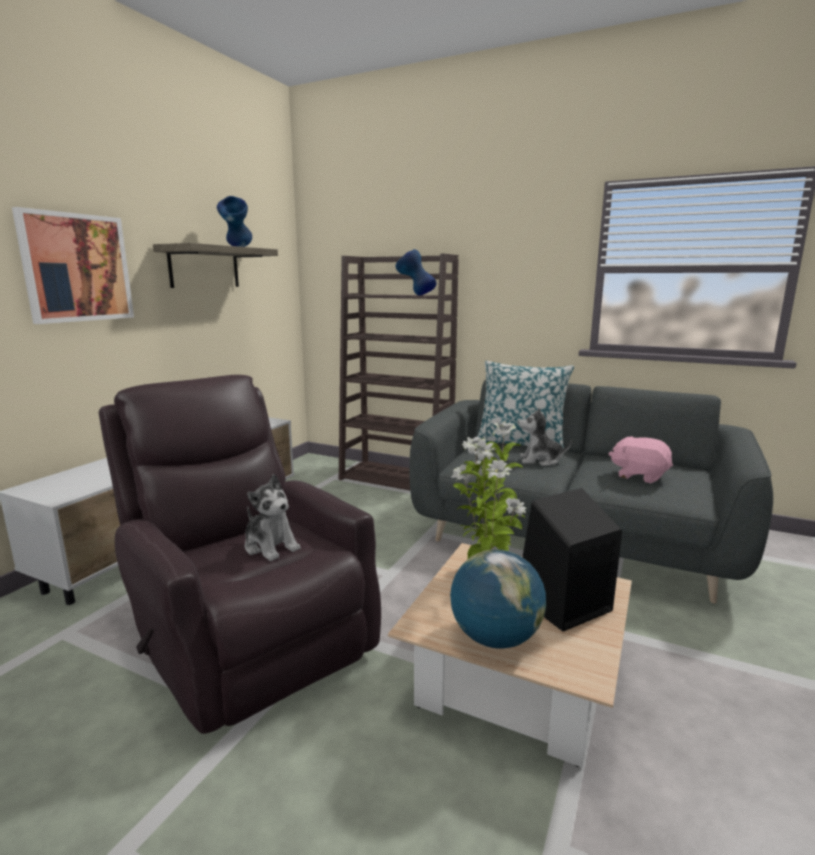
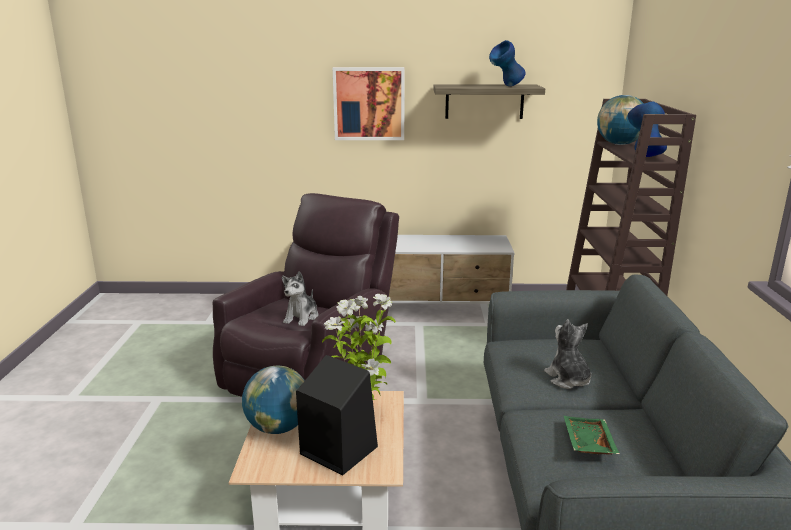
camera: 65 degrees right, 5 degrees up
(367, 294) = (619, 144): none -> globe
(520, 443) = (611, 361): pillow -> none
(639, 475) = (587, 443): pink plush toy -> green tray

